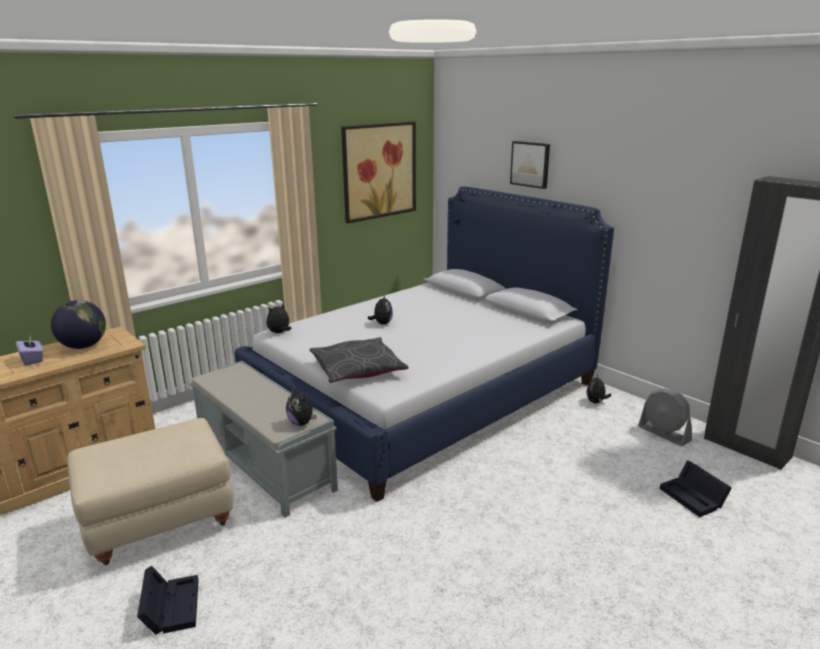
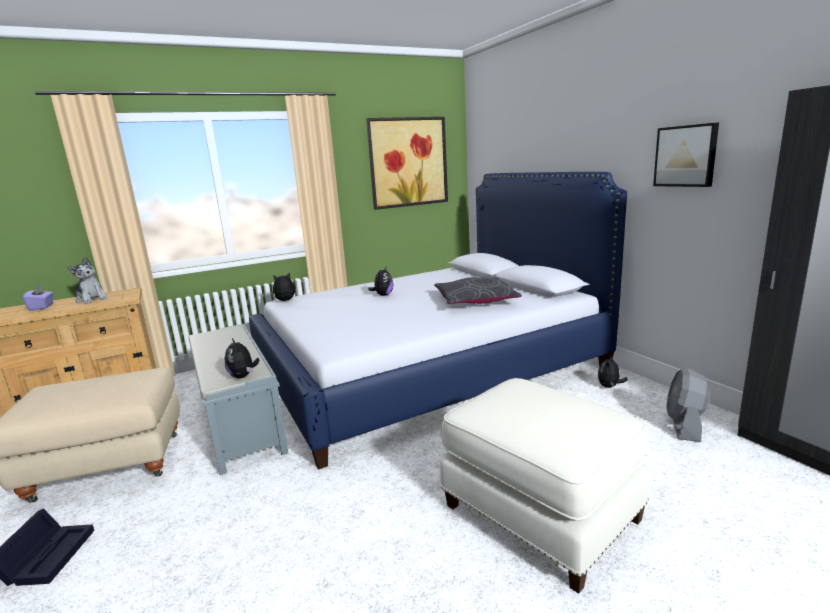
camera: 15 degrees right, 5 degrees down
(83, 346) = (92, 299): globe -> plush toy
(357, 369) = (326, 330): grey pillow -> grey pillow (475, 300)
(530, 164) = (546, 140): picture -> picture (686, 156)
(578, 517) = (538, 514): none -> white ottoman
(664, 434) = (684, 425): grey fan -> grey fan turned 45 degrees clockwise
(694, 497) = (707, 507): black storage box -> none

